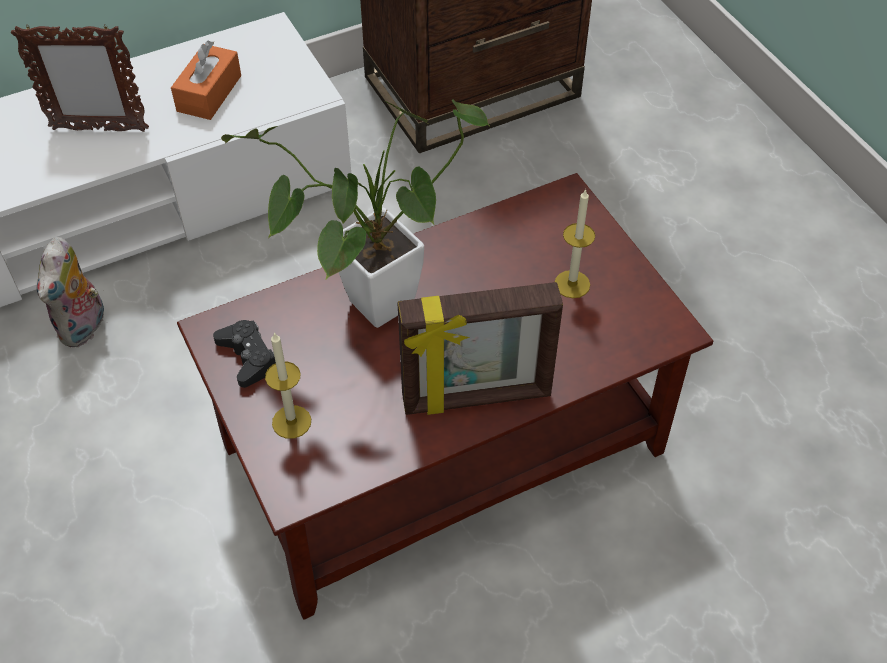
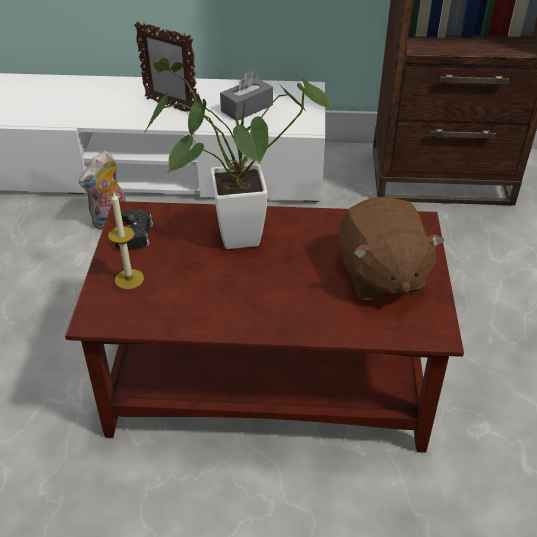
camera: 30 degrees right, 10 degrees down
(209, 93) = (247, 108): orange tissue box -> grey tissue box
(476, 398) = (257, 315): picture frame -> none
(572, 284) = (380, 275): candle -> brown plush toy

